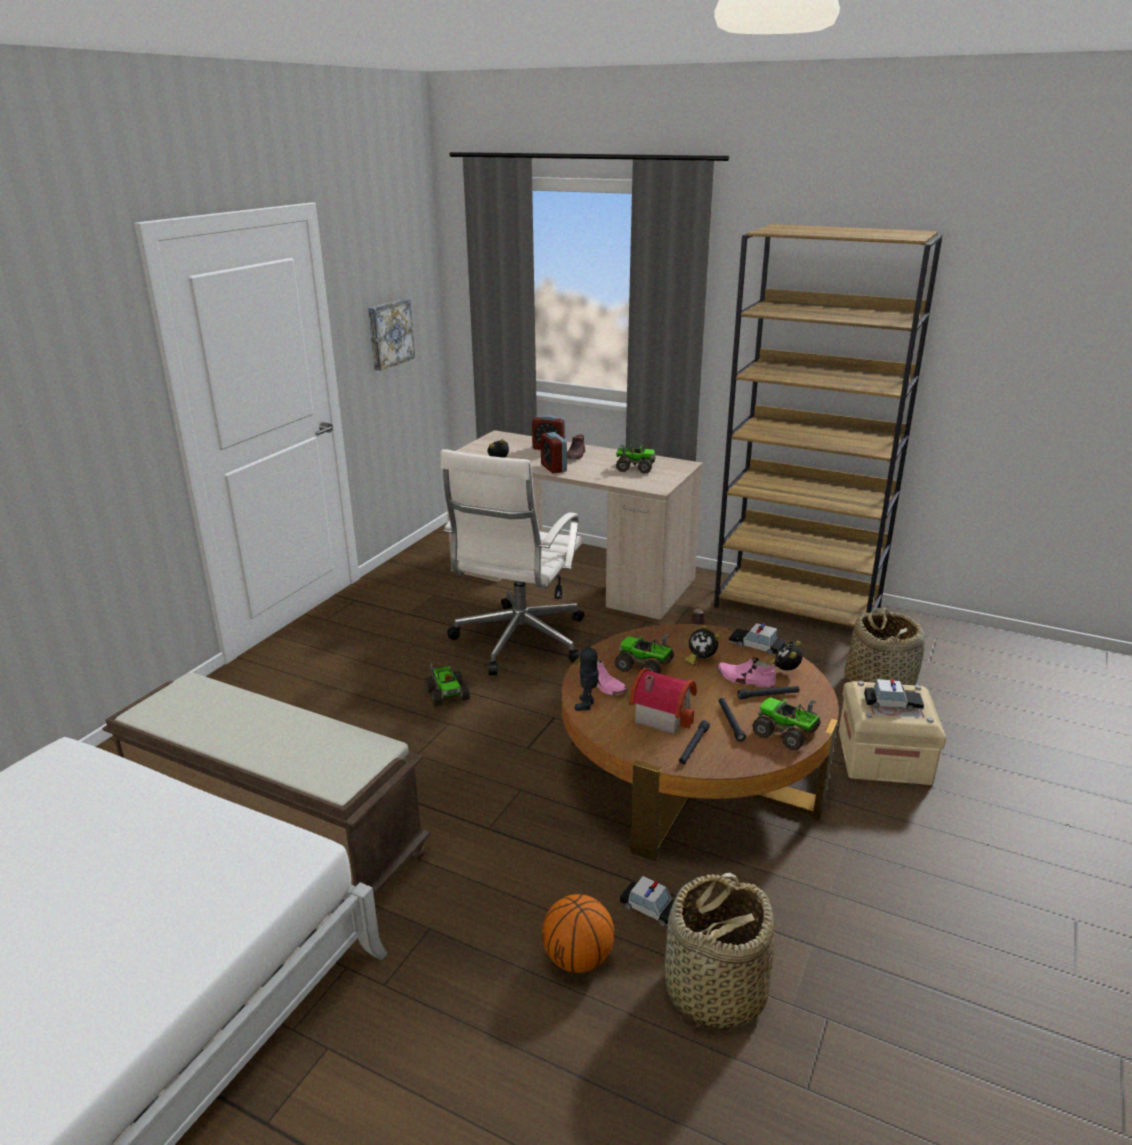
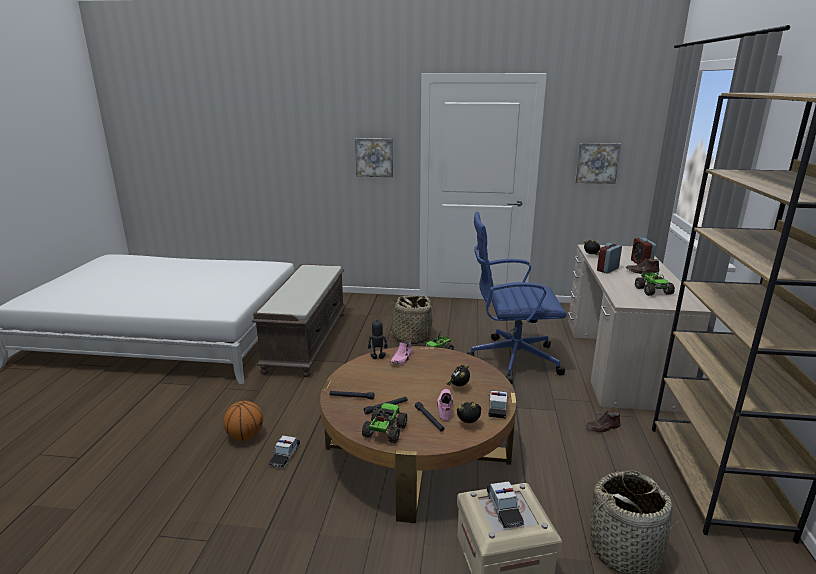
camera: 70 degrees right, 5 degrees down
(87, 424) = (374, 157): none -> picture
(518, 642) = (511, 359): white office chair -> blue office chair
(645, 666) = (434, 368): toy truck -> none
(662, 715) = (381, 382): toy house -> none
(713, 991) = (227, 488): basket -> basket (411, 337)

